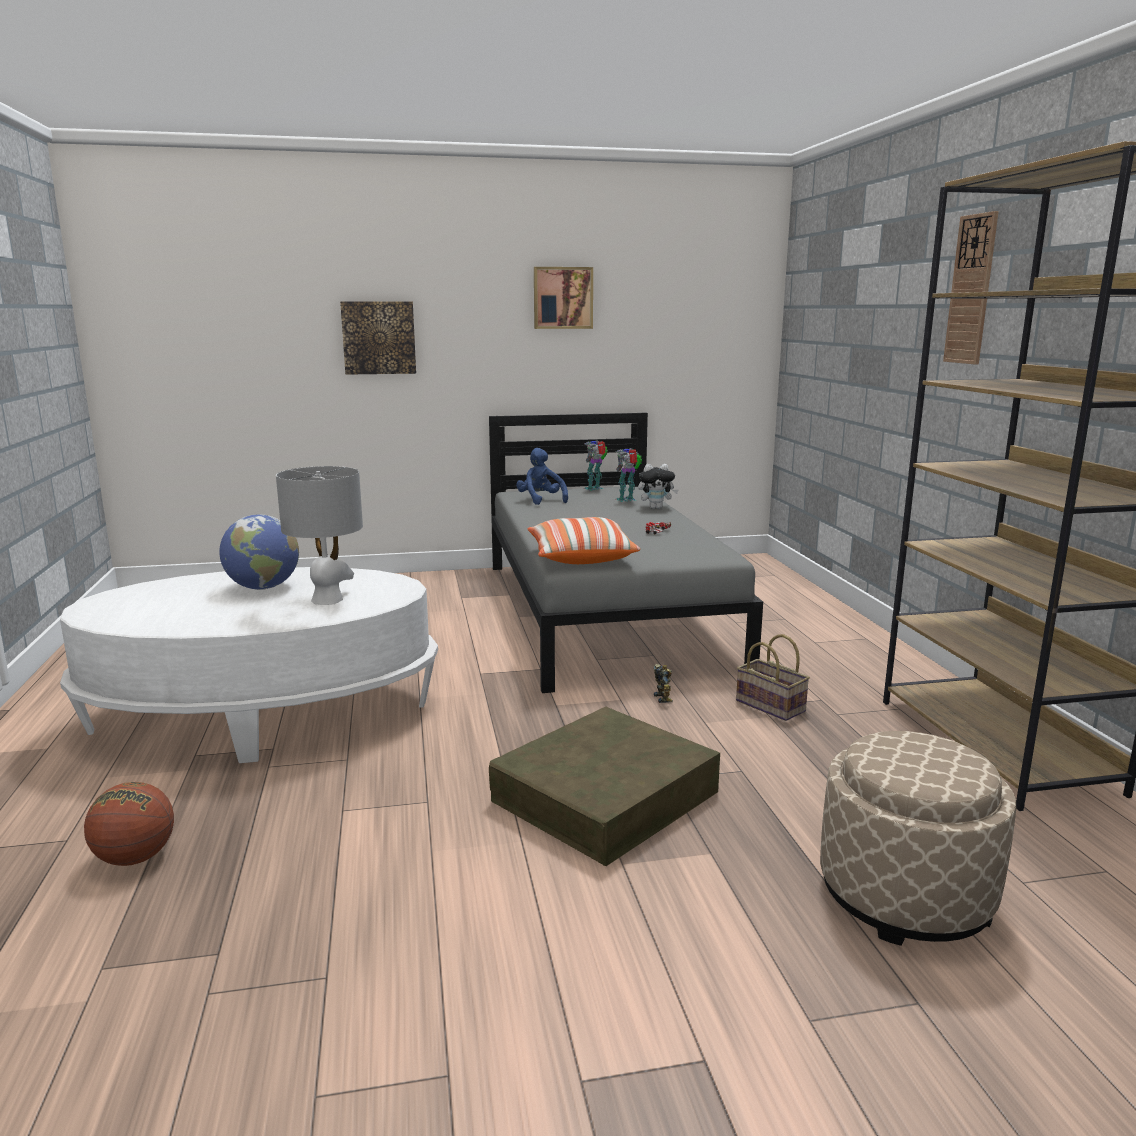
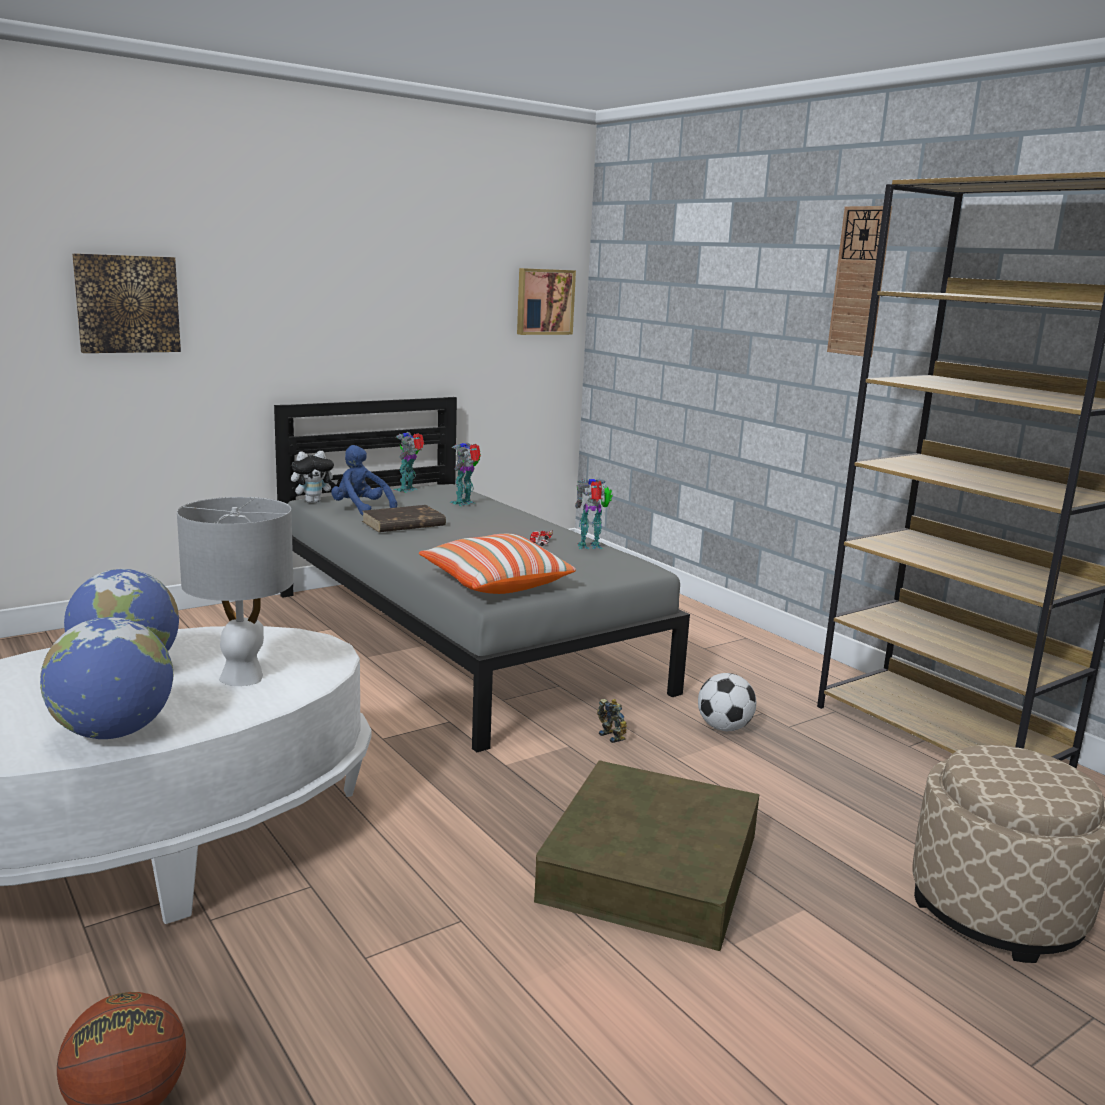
camera: 25 degrees left, 0 degrees up
(213, 621) = (113, 732): none -> globe
(559, 512) = (403, 524): none -> brown book
(562, 298) = (359, 259): picture -> picture (544, 301)
(656, 508) = (504, 511): plush toy -> plush toy (313, 501)
(697, 538) = (591, 547): none -> toy robot
(772, 706) = (724, 728): basket -> football

